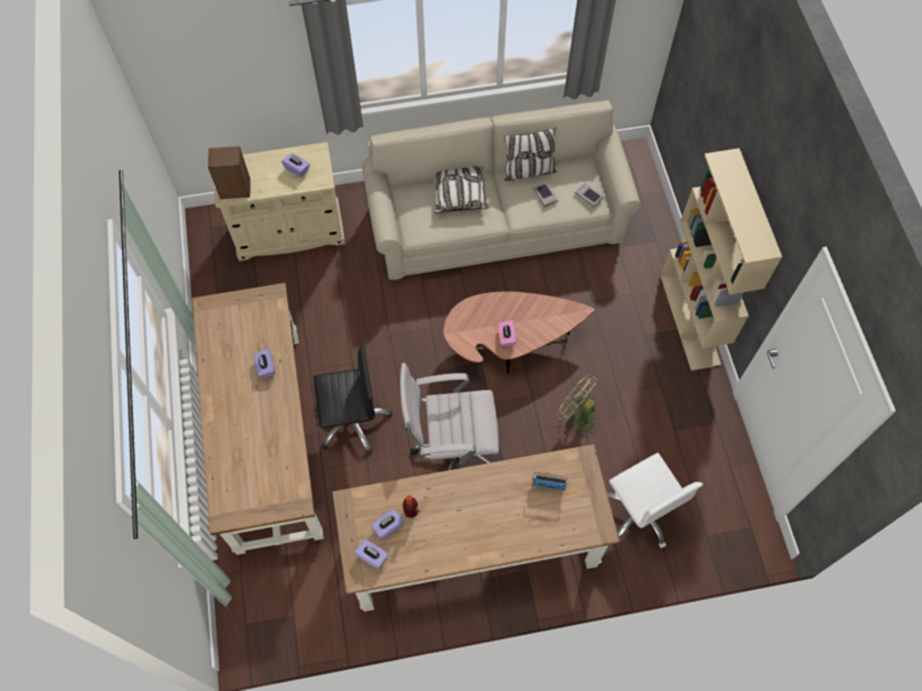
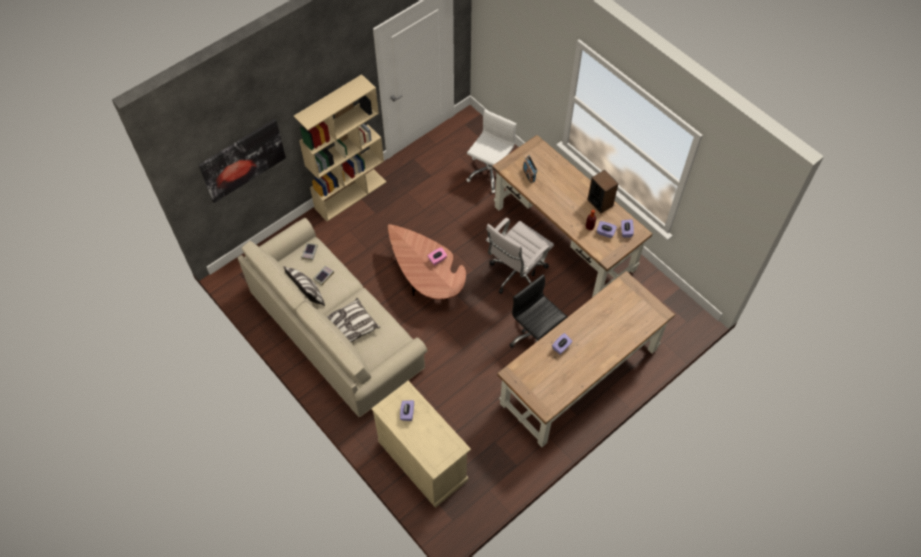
camera: 120 degrees left, 5 degrees down
(235, 189) = (449, 444): speaker -> speaker (600, 202)
(451, 449) = (516, 275): white office chair -> white office chair turned 75 degrees clockwise
(577, 417) = (453, 223): green fan -> none
(707, 95) = (242, 160): none -> picture

